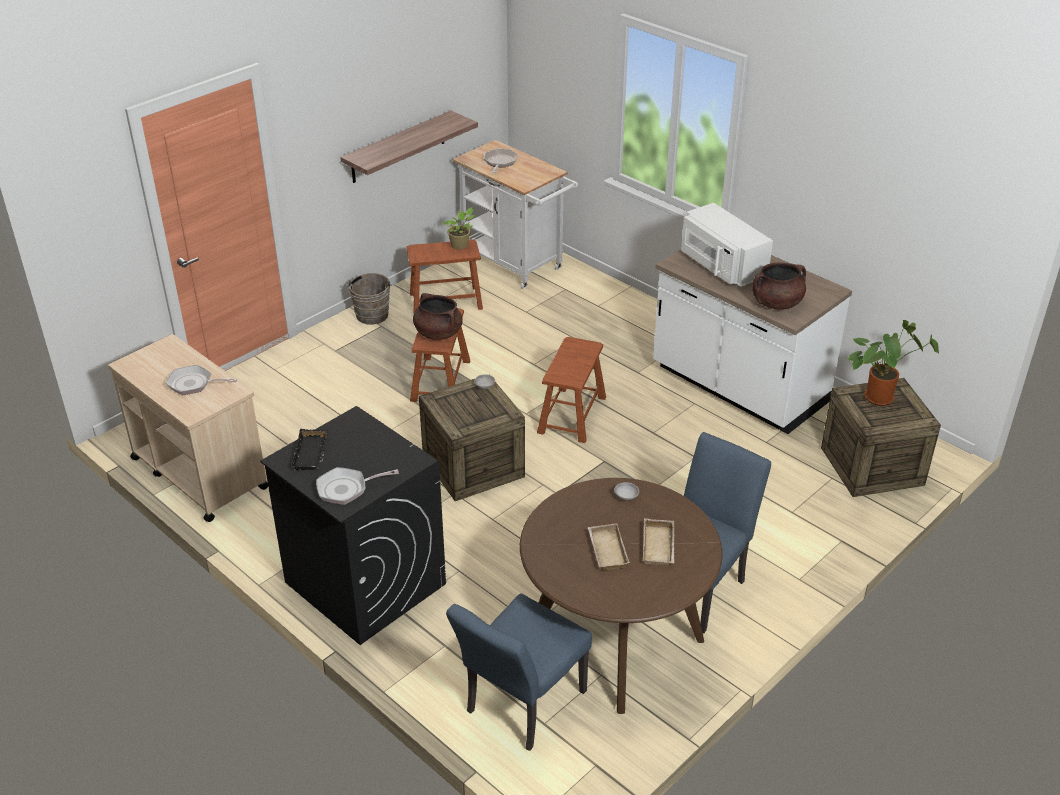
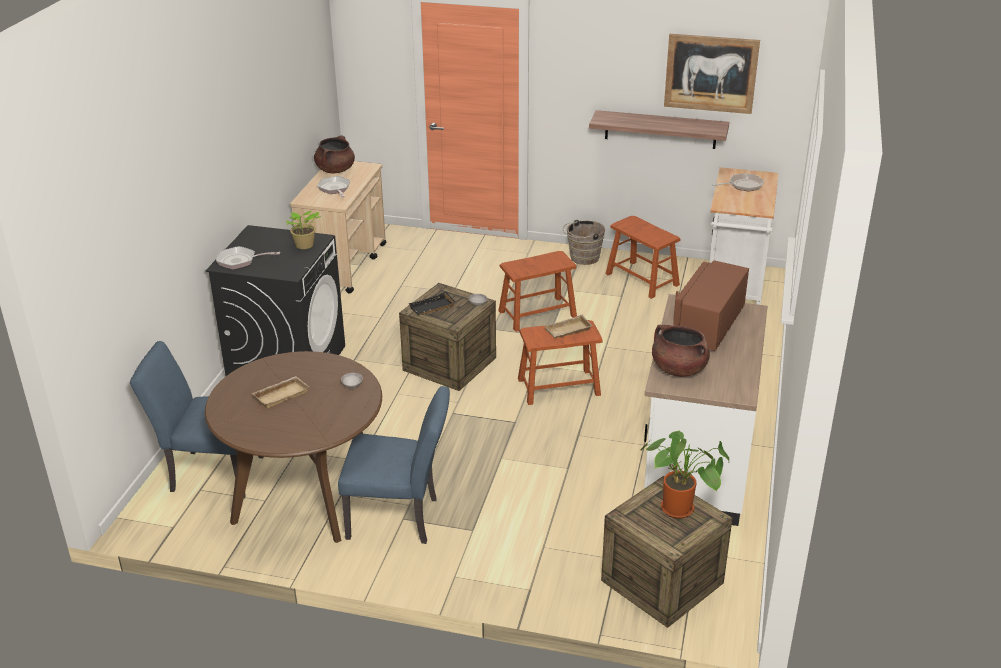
camera: 60 degrees right, 5 degrees down
(312, 454) = (267, 238): black tray -> black tray (432, 308)
(346, 489) = (240, 261): frying pan -> frying pan turned 45 degrees counterclockwise
(430, 69) = (711, 73): none -> picture
(438, 333) = (531, 266): brown cooking pot -> brown cooking pot (335, 170)
(460, 245) = (661, 235): potted plant -> potted plant (304, 246)
(660, 546) = (302, 417): beige tray -> beige tray (568, 331)
(721, 265) = (707, 325): white microwave -> brown microwave

